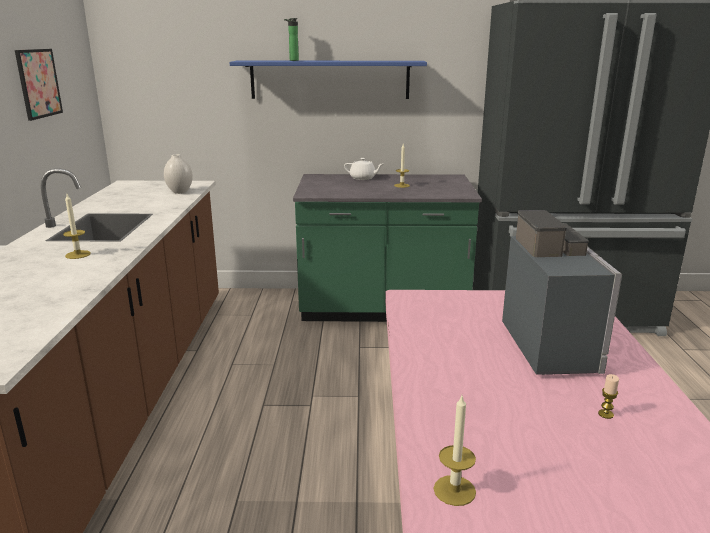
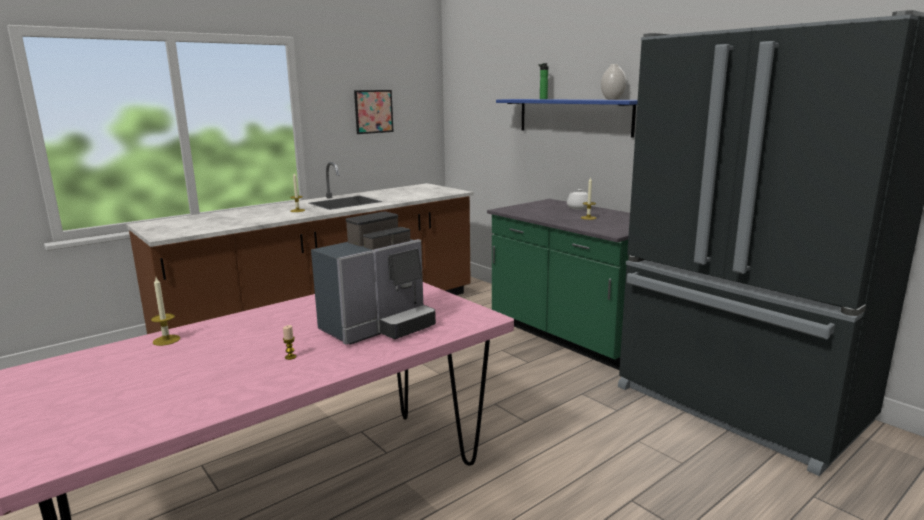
camera: 50 degrees right, 5 degrees down
(179, 192) = (432, 194): white vase -> white vase (612, 99)

